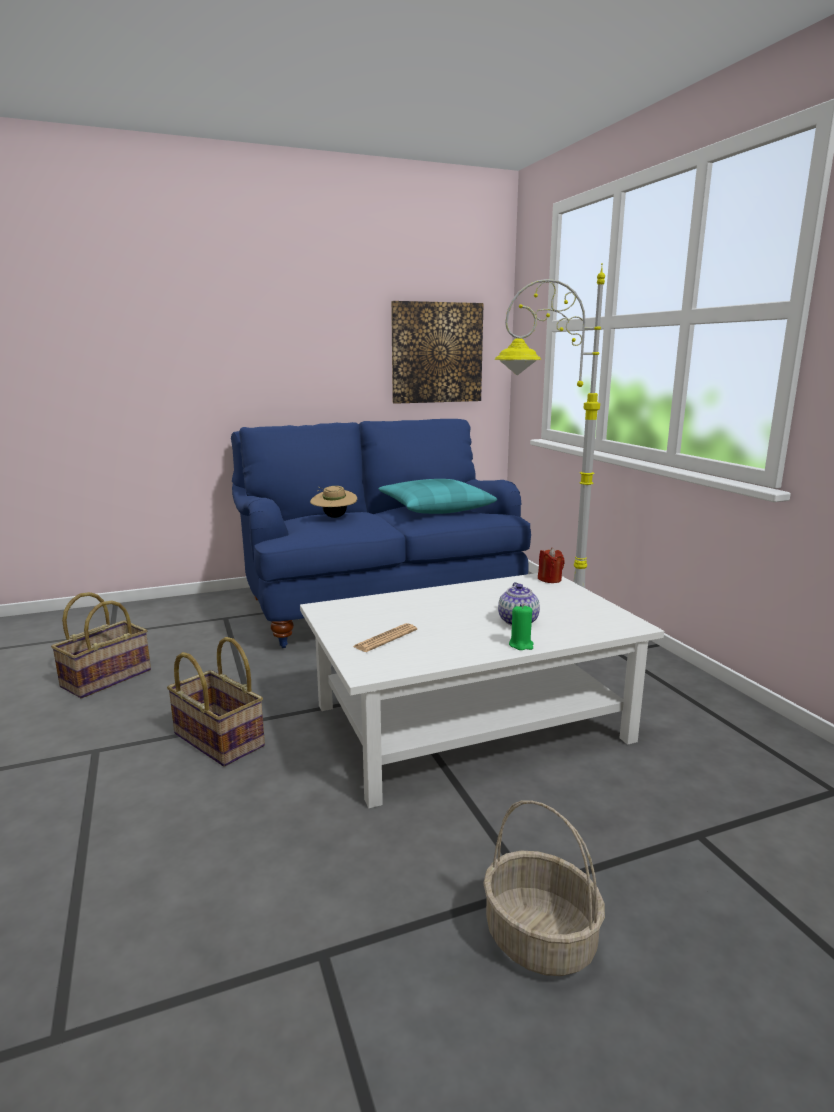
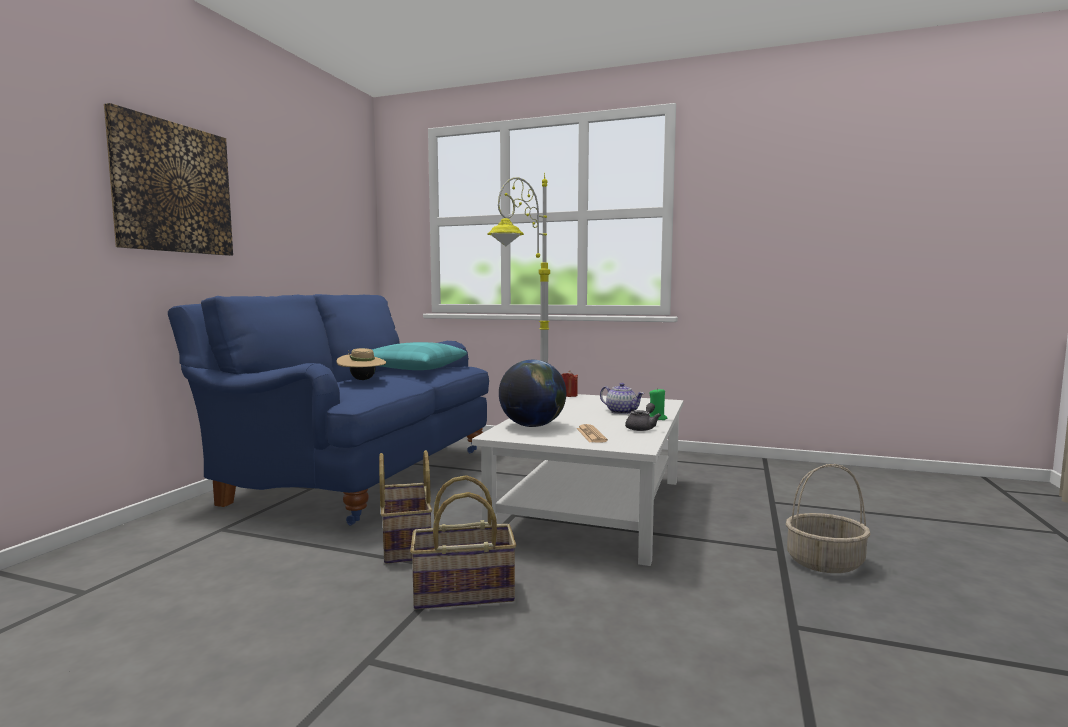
camera: 50 degrees left, 10 degrees down
(106, 678) = (203, 620): basket -> basket (405, 544)
(381, 608) = (532, 426): none -> globe
(436, 353) = (333, 238): picture -> picture (172, 188)
(458, 651) = (642, 428): none -> grey teapot

